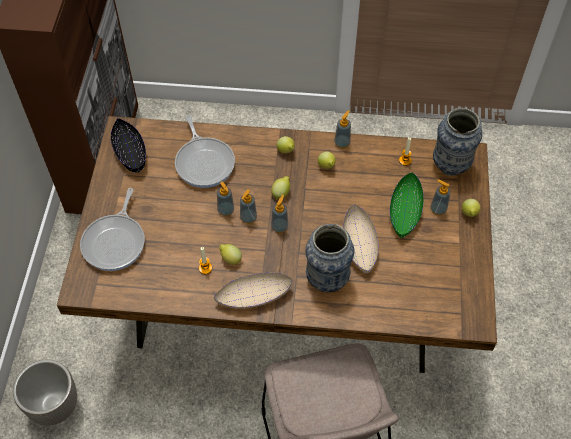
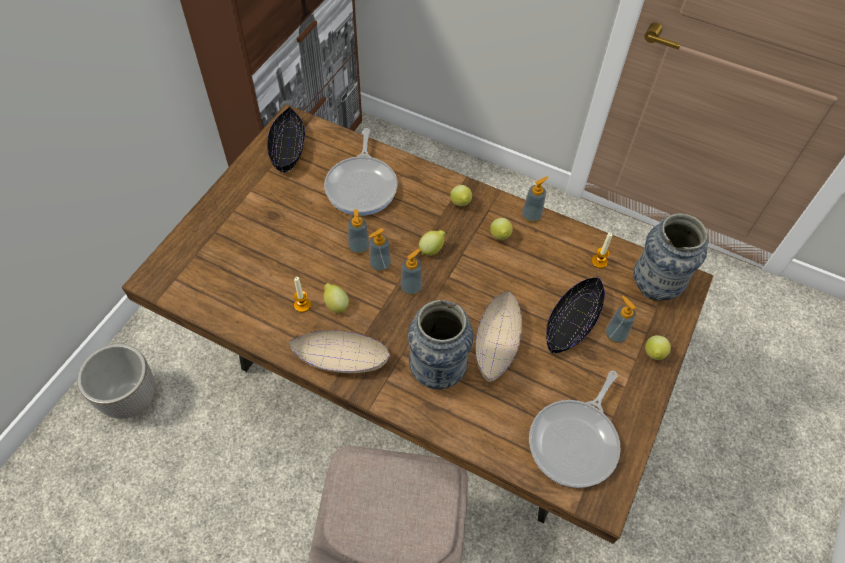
camera: 20 degrees right, 0 degrees up
(115, 242) = (220, 240): frying pan -> frying pan (575, 441)
(405, 211) = (572, 323): green bowl -> black bowl

